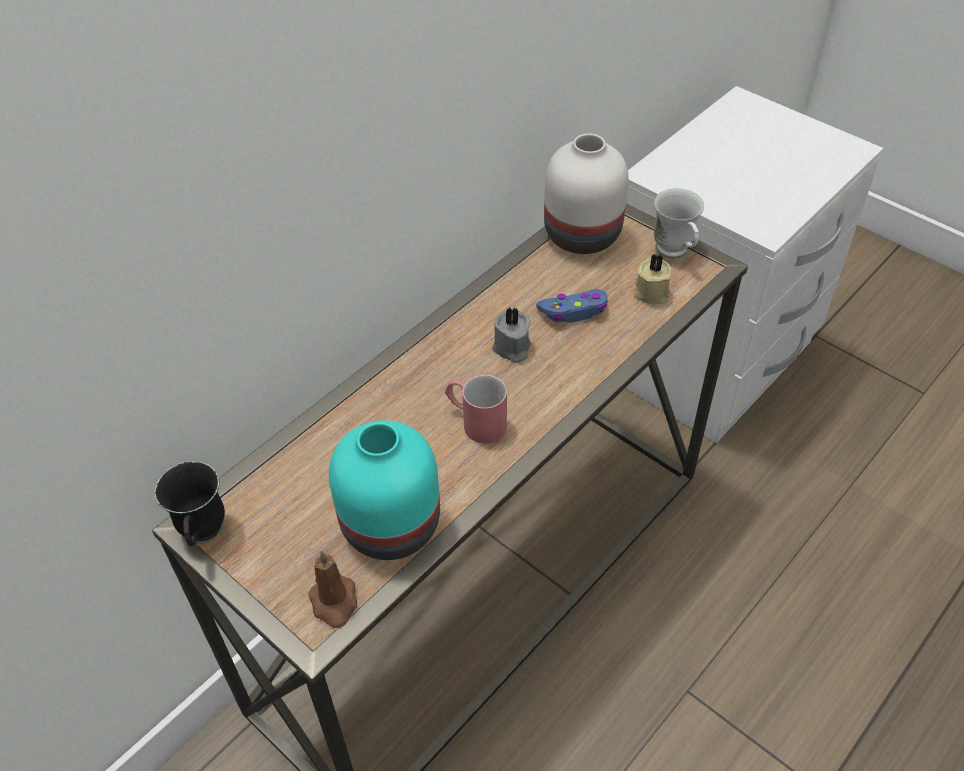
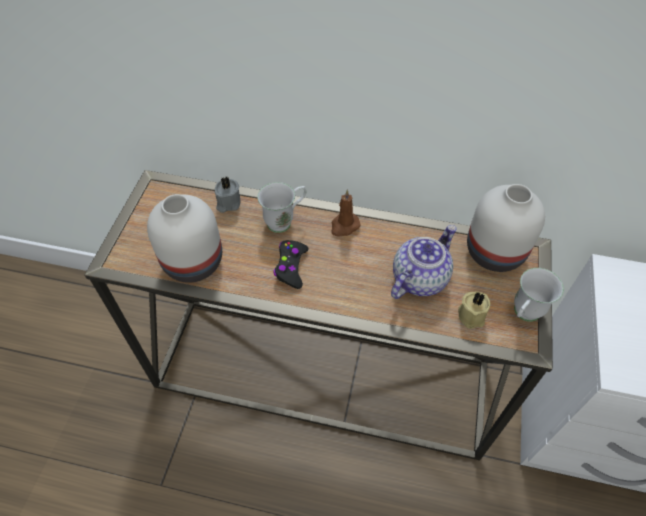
camera: 60 degrees right, 5 degrees up
(203, 537) = (148, 190): black mug -> none
(334, 603) = (132, 261): brown candle -> brown candle (344, 226)
(390, 523) = (194, 261): turquoise vase -> white vase
(394, 398) = (285, 221): none -> white mug
(475, 422) = (291, 267): red mug -> black game controller
(512, 348) = (362, 259): grey candle -> grey candle (228, 203)
(574, 311) = (419, 278): blue game controller -> teapot

